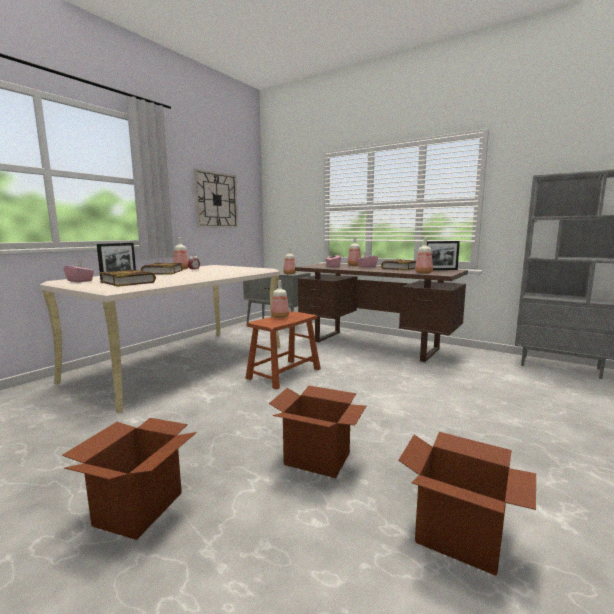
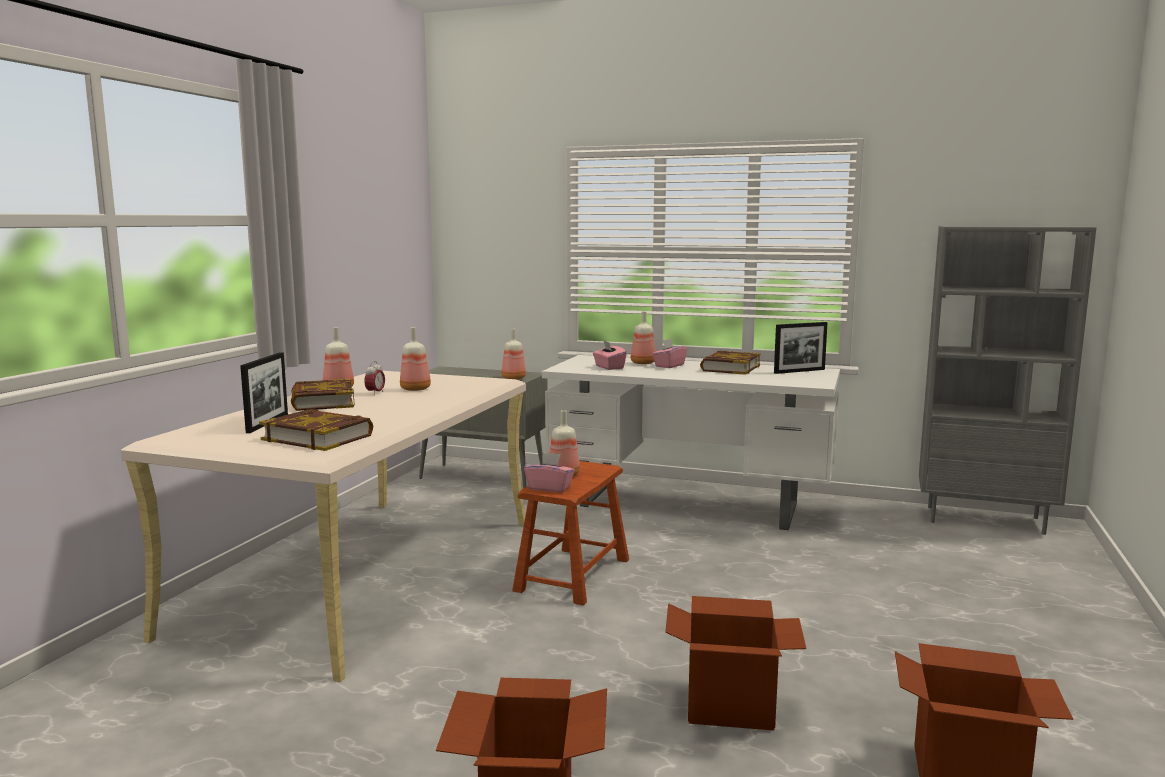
camera: 15 degrees left, 0 degrees up
(80, 281) = (210, 438): pink tissue box -> pink tissue box (550, 488)
(216, 200) = (364, 238): wall clock -> none
(375, 345) = (689, 504): brown desk -> white desk
(424, 273) = (784, 382): bottle -> bottle (416, 389)

